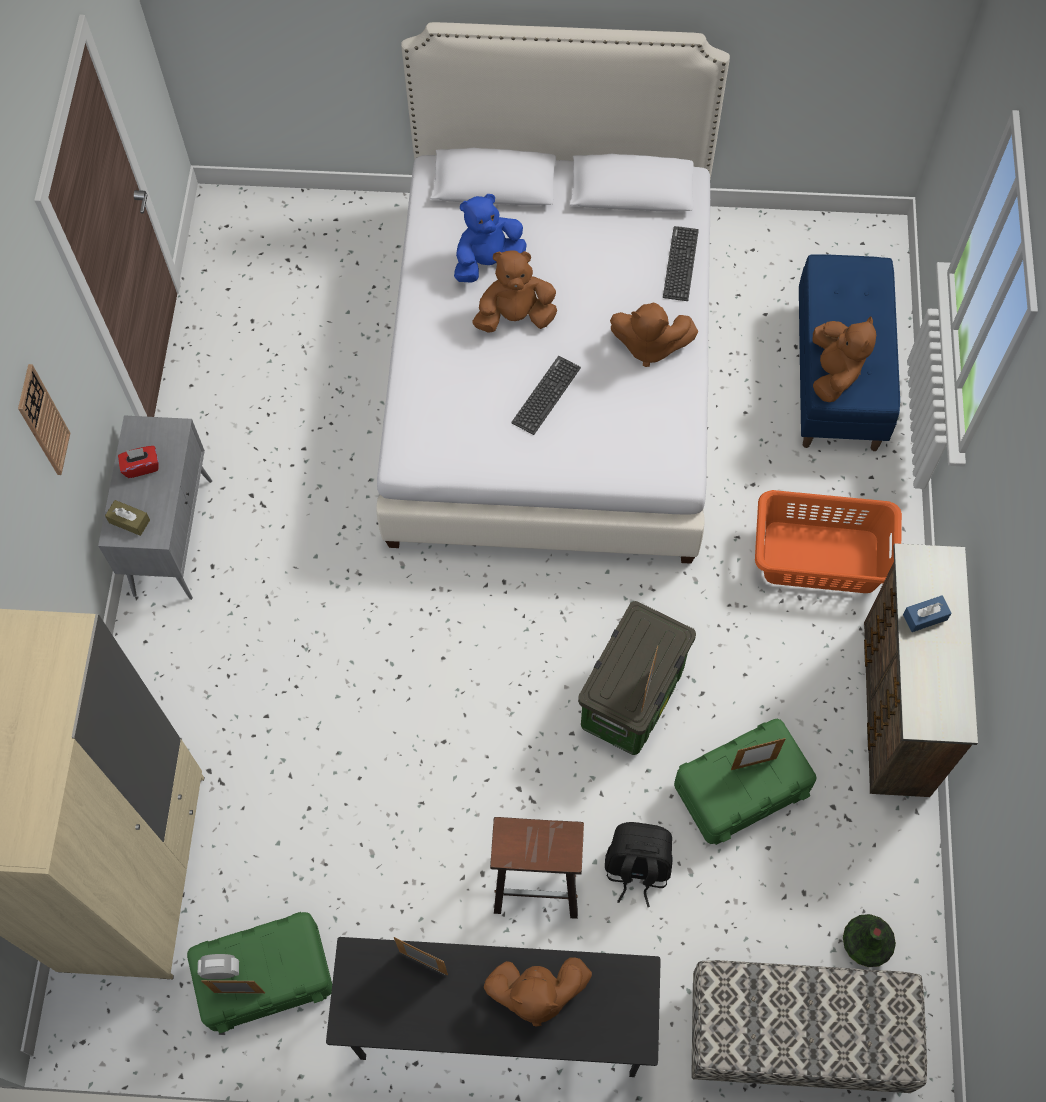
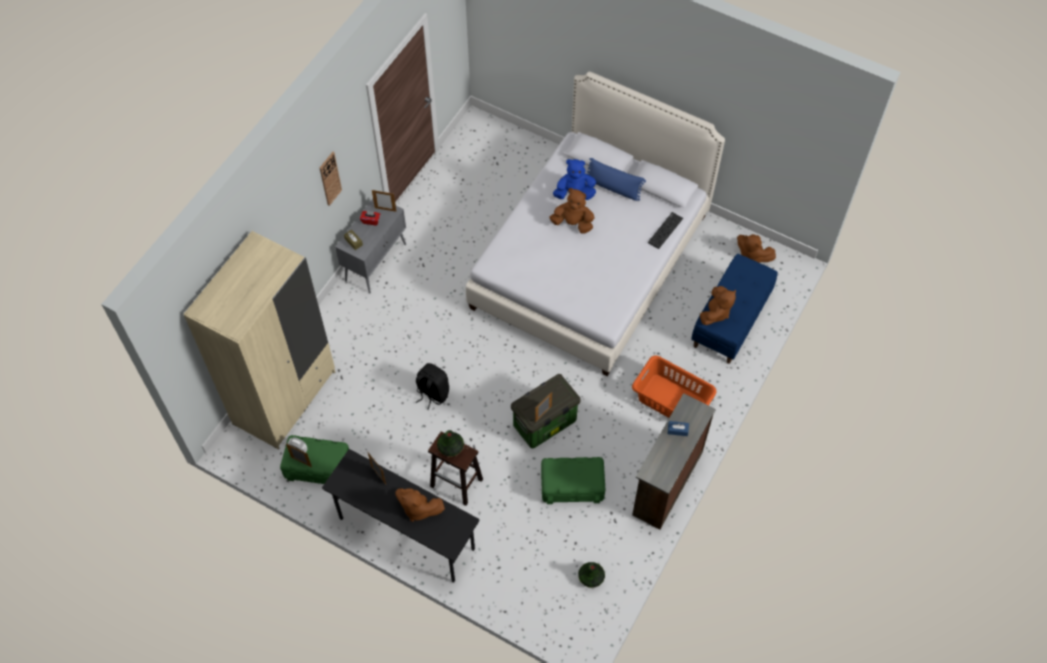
camera: 25 degrees right, 5 degrees down
(529, 841) = (450, 448): none -> vase
(546, 395) = (567, 264): keyboard -> none
(549, 224) = (613, 187): none -> blue pillow
(636, 869) = (504, 497): black backpack -> black backpack (432, 393)
(649, 346) = (628, 262): brown plush toy -> brown plush toy (751, 256)
(753, 764) = (578, 471): picture frame -> picture frame (385, 209)
(795, 1037) = (535, 601): bench -> none

